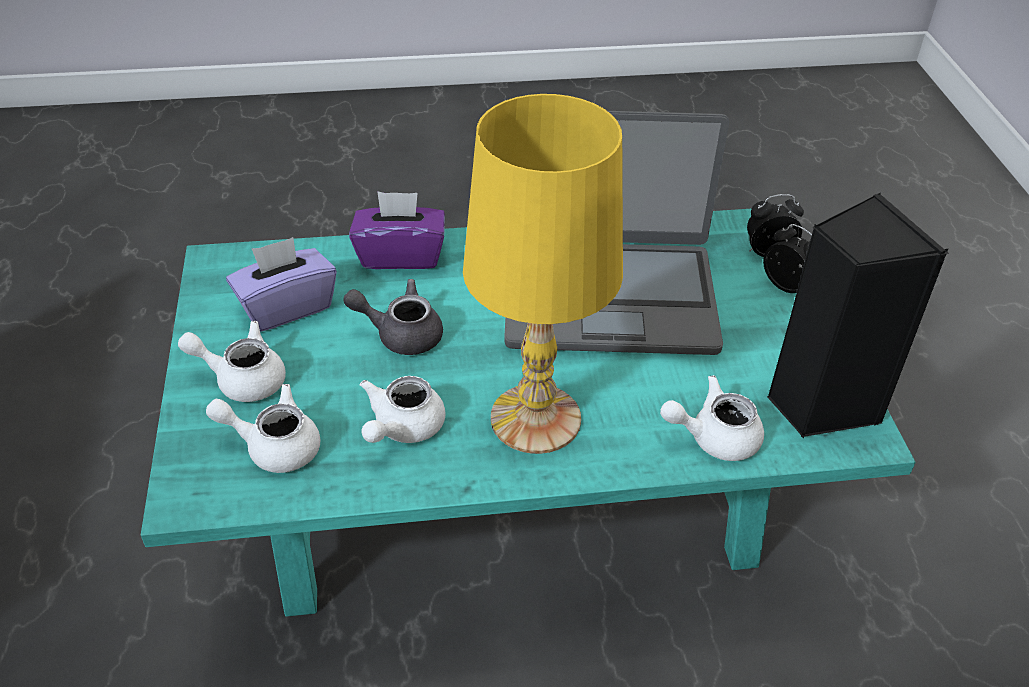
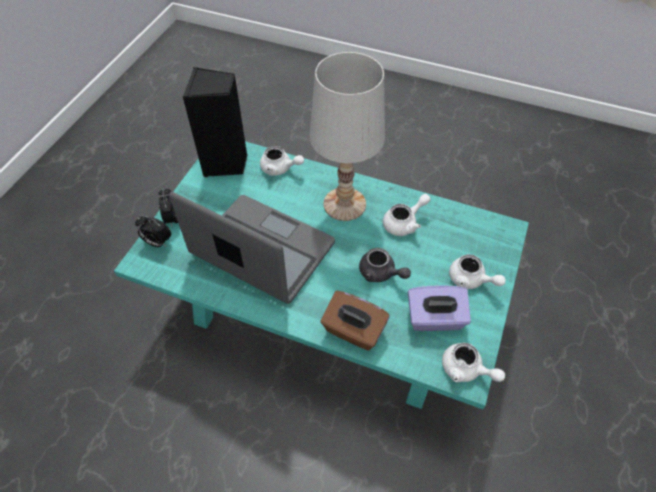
camera: 150 degrees left, 10 degrees up
(274, 446) = (464, 238): white teapot -> white teapot (466, 370)
(400, 255) = (353, 331): purple tissue box -> brown tissue box
(535, 418) = (344, 204): yellow table lamp -> white table lamp

